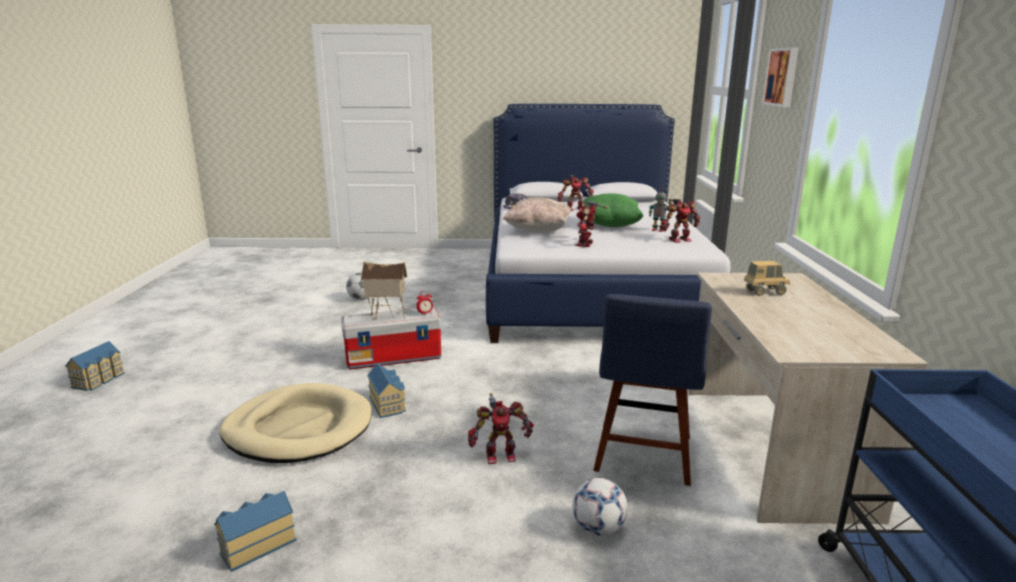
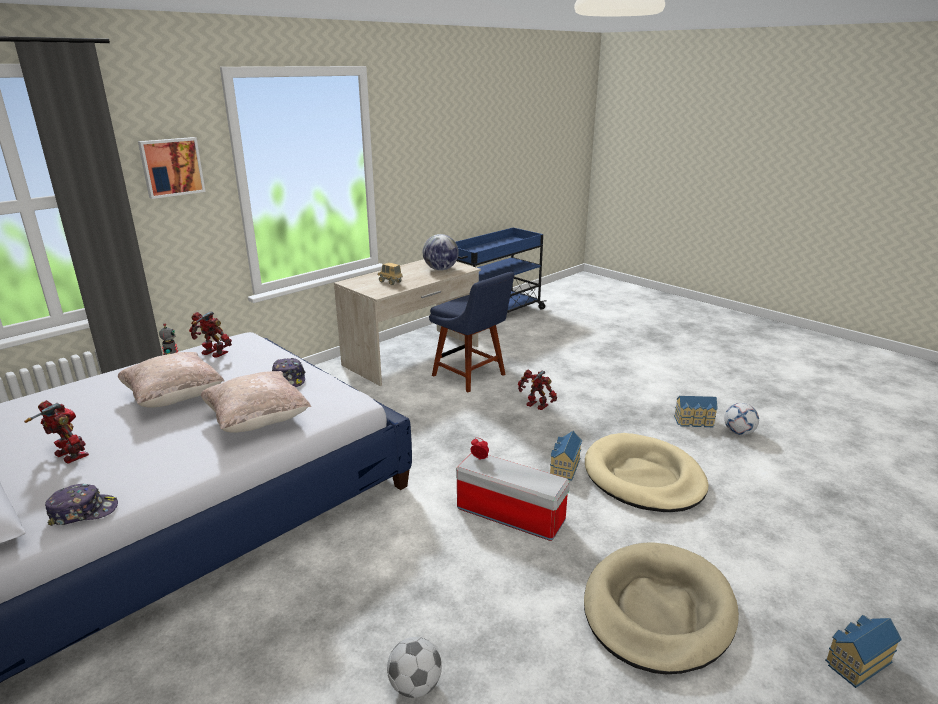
camera: 135 degrees left, 5 degrees up
(248, 355) = (657, 610): none -> beige dog bed
(386, 316) = (516, 472): toy house -> none
(586, 244) = (289, 379): toy robot -> cap
(598, 529) = (538, 367): football -> football (738, 432)
(610, 225) = (174, 398): green pillow -> beige pillow
(643, 456) = (471, 376): blue chair -> blue chair turned 75 degrees clockwise
(805, 334) = (440, 269): none -> globe

